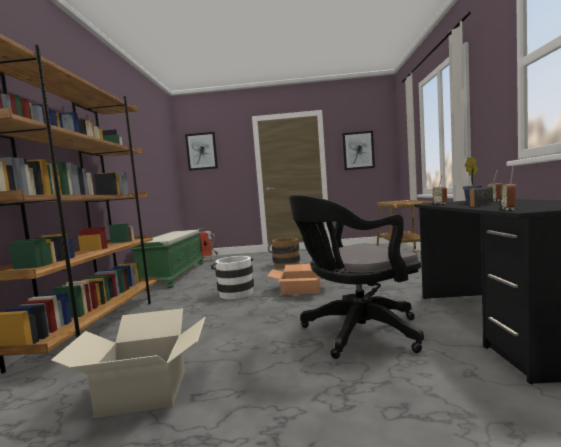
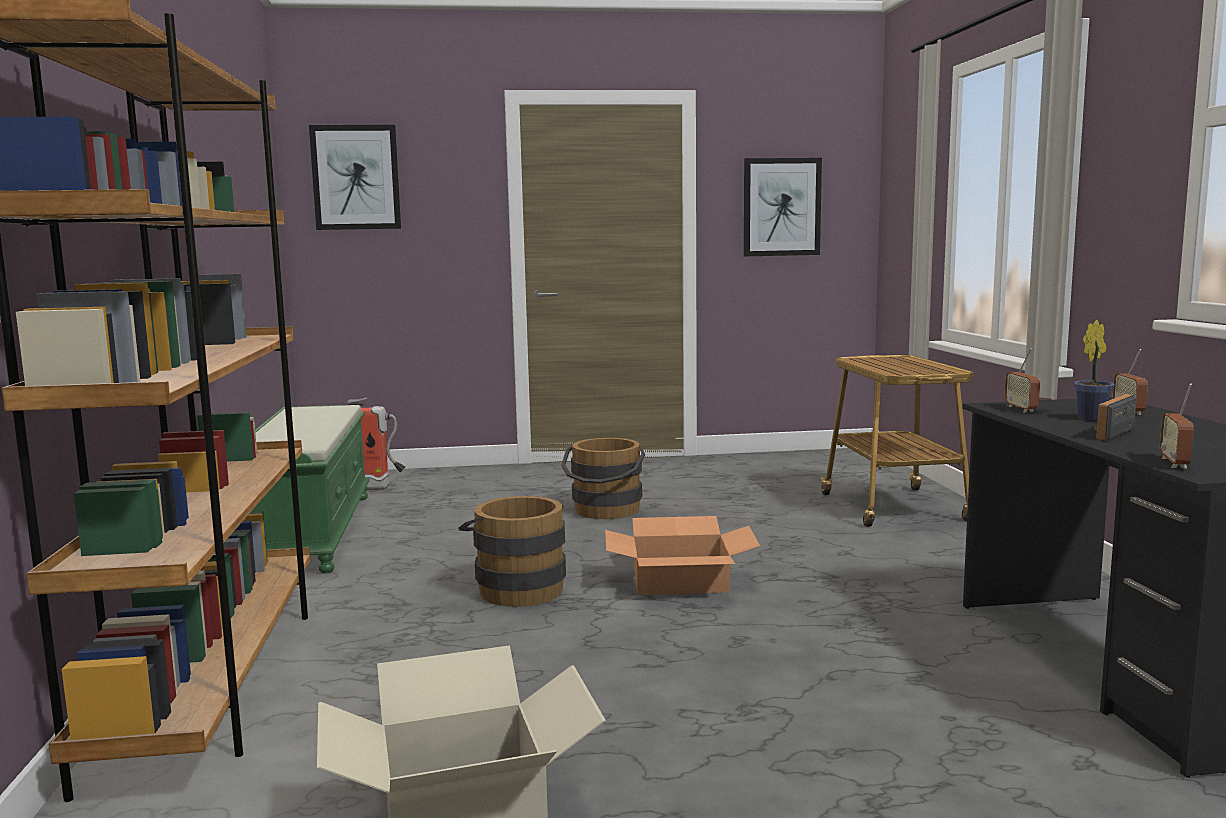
camera: 10 degrees left, 5 degrees up
(235, 292) = (517, 588): white bucket -> brown bucket
(356, 332) = (850, 687): black office chair -> none

